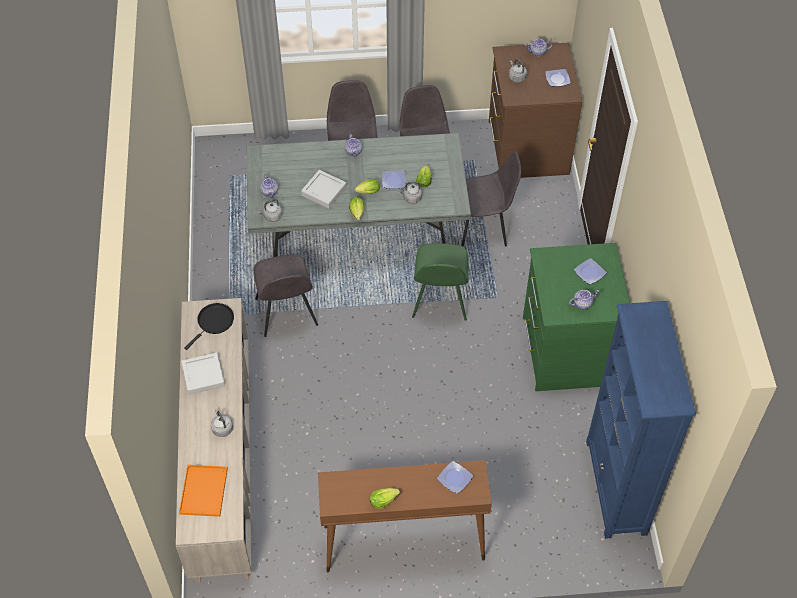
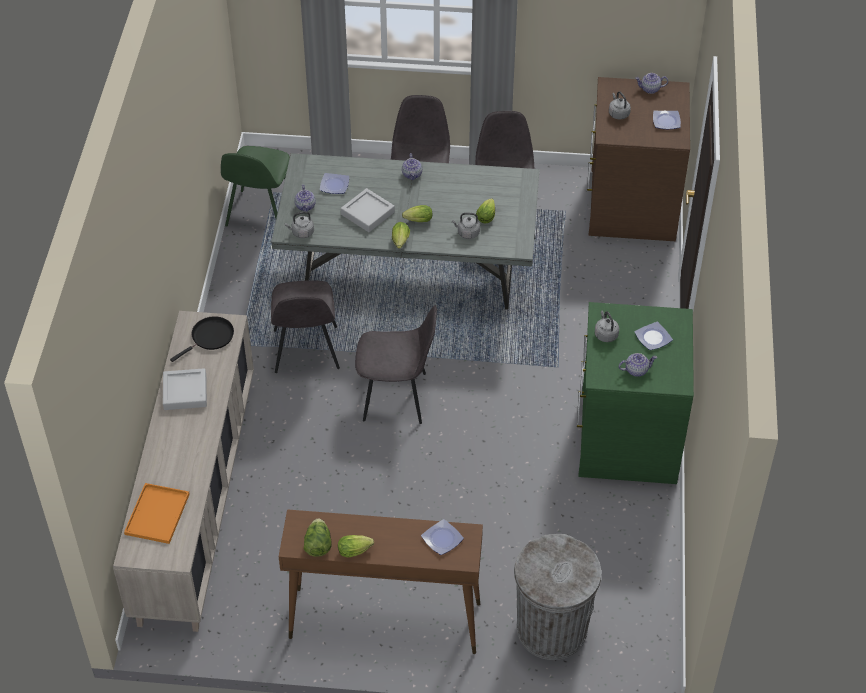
camera: 10 degrees right, 5 degrees down
(222, 428) = (193, 451): grey kettle -> grey kettle (605, 334)
(351, 500) = (318, 545): none -> lettuce
(393, 181) = (450, 212): plate -> plate (334, 185)
(439, 301) = (487, 362): green chair -> green chair (260, 214)
(481, 228) = (556, 287): grey chair -> grey chair (397, 397)
(542, 528) = (551, 629): none -> grey trash can
(616, 487) = (650, 598): blue bookcase -> none

